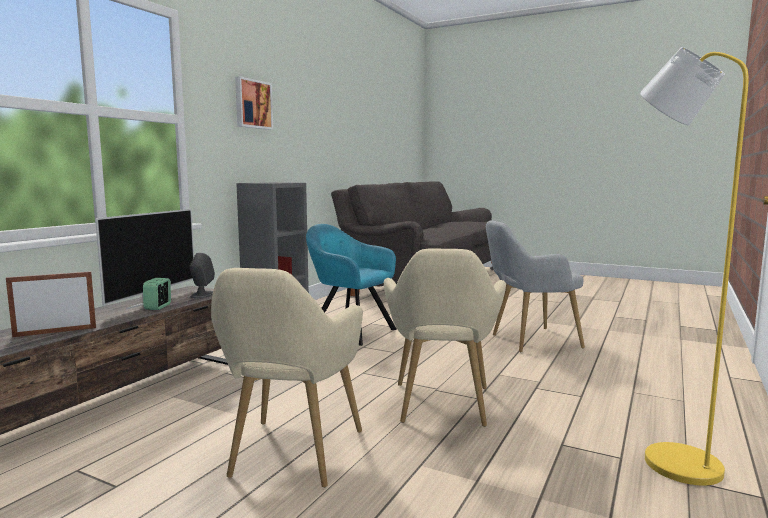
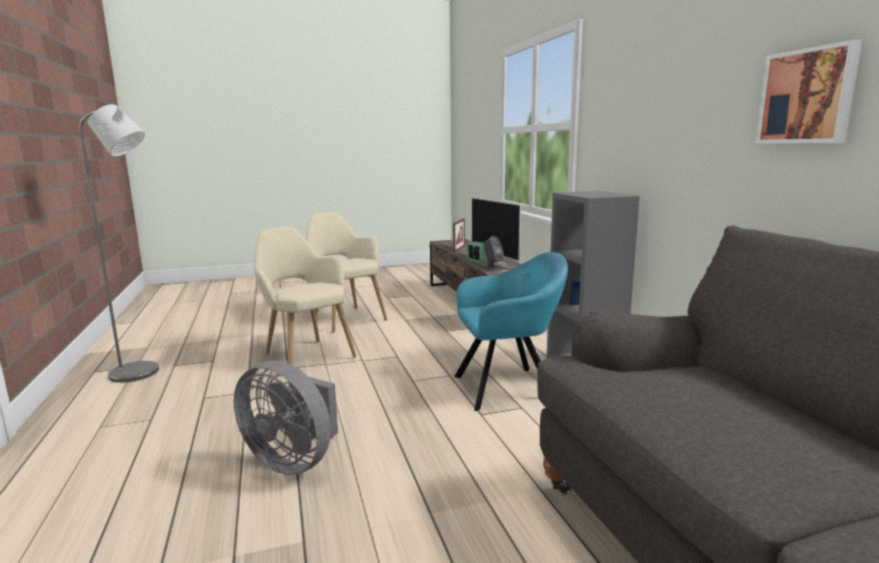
camera: 135 degrees right, 5 degrees up
(252, 104) = (640, 88): picture -> picture (808, 96)
(529, 341) = (293, 460): grey armchair -> grey fan
(667, 459) = (143, 373): yellow floor lamp -> grey floor lamp

